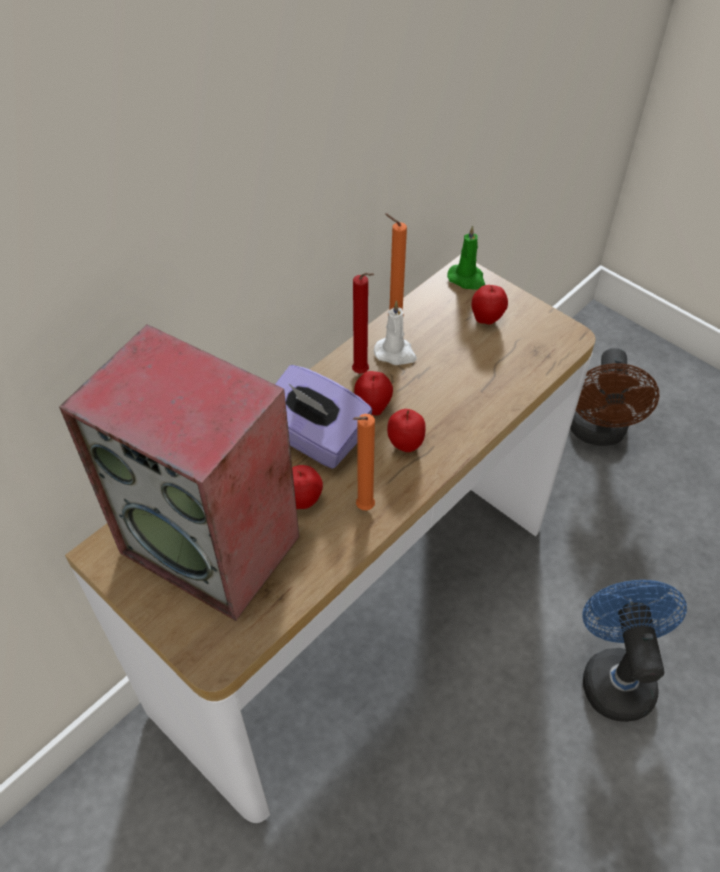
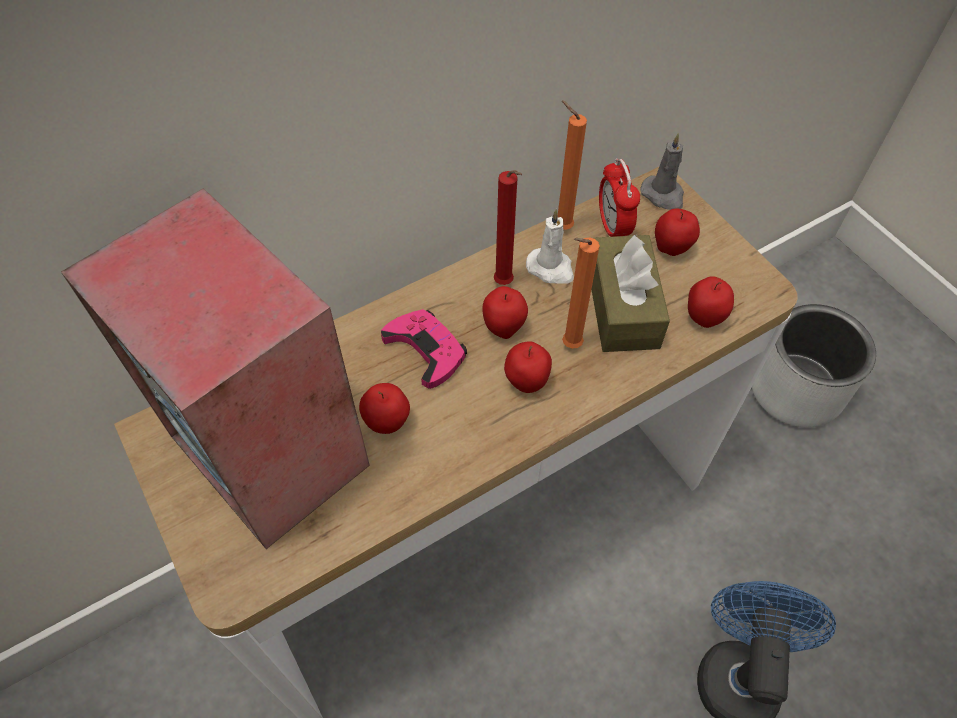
camera: 15 degrees right, 5 degrees up
(315, 438) = (426, 350): purple tissue box -> pink game controller
(362, 508) = (452, 449): orange candle -> orange candle (568, 346)
(435, 311) = (612, 227): none -> alarm clock
(462, 371) = (622, 307): none -> brown tissue box
(467, 279) = (663, 195): green candle -> grey candle
(528, 367) = (703, 318): none -> apple
(597, 432) = (796, 389): brown fan -> grey planter

